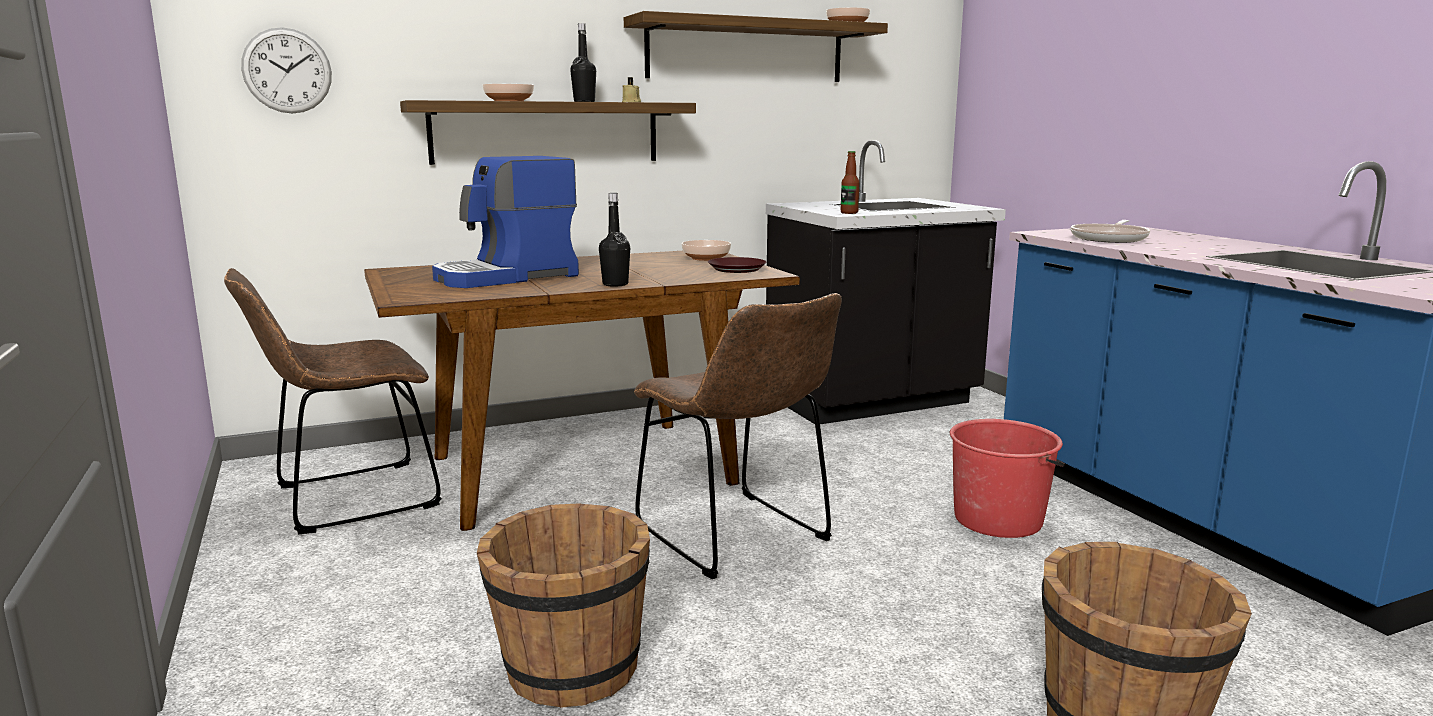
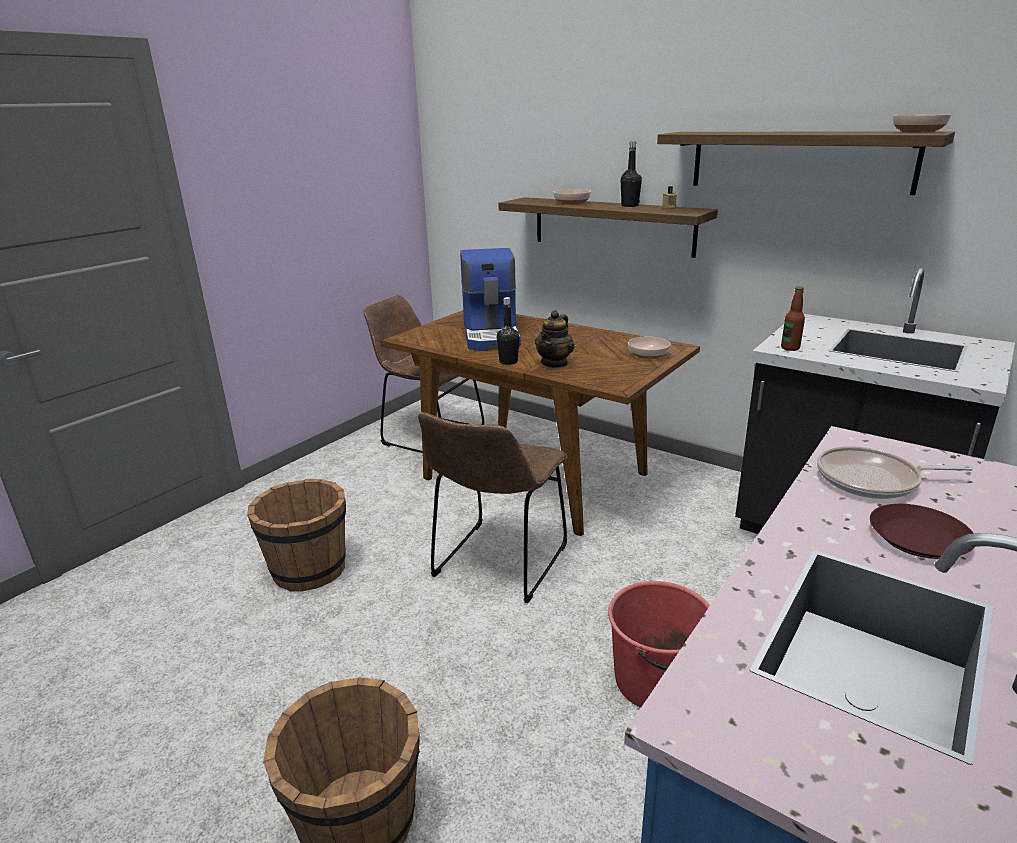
camera: 60 degrees right, 10 degrees up
(287, 71) = (471, 175): wall clock -> none
(507, 277) = (492, 335): coffee machine -> coffee machine turned 120 degrees counterclockwise
(660, 276) = (555, 363): none -> teapot
(737, 269) = (618, 374): brown plate -> brown plate (918, 539)

